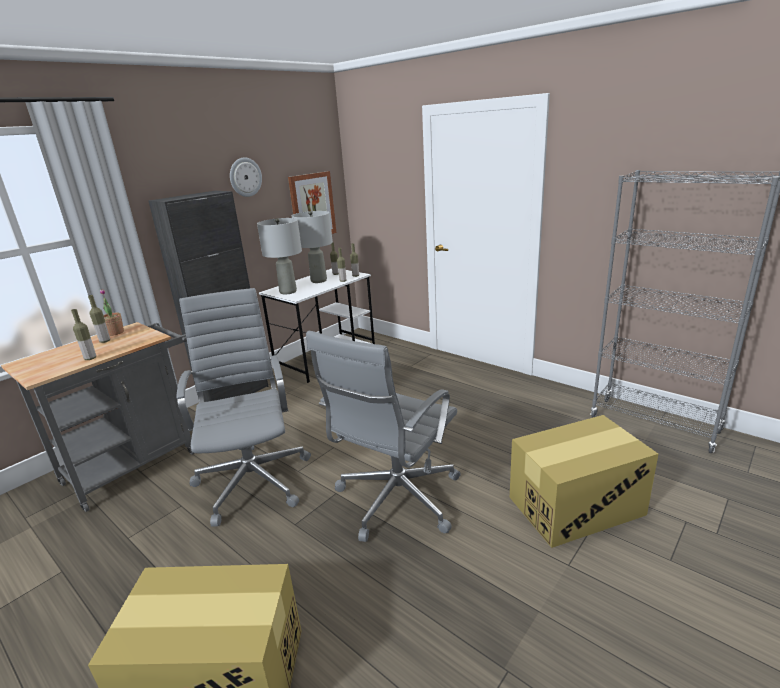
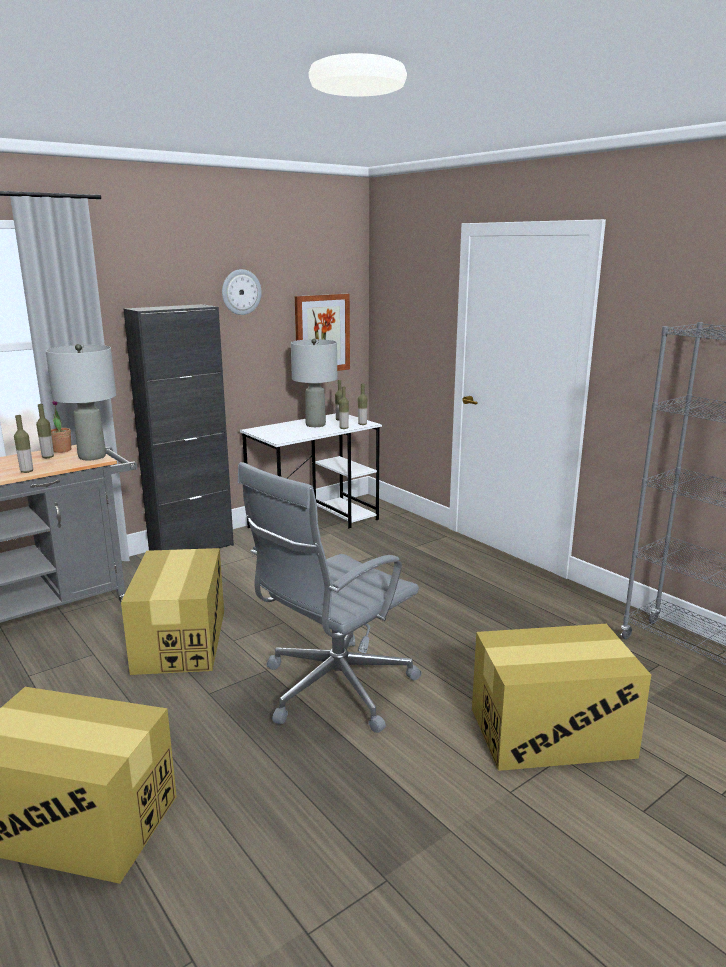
camera: 10 degrees right, 5 degrees down
(253, 479) = (180, 640): grey office chair -> cardboard box
(288, 291) = (273, 433): grey table lamp -> grey table lamp (92, 456)

